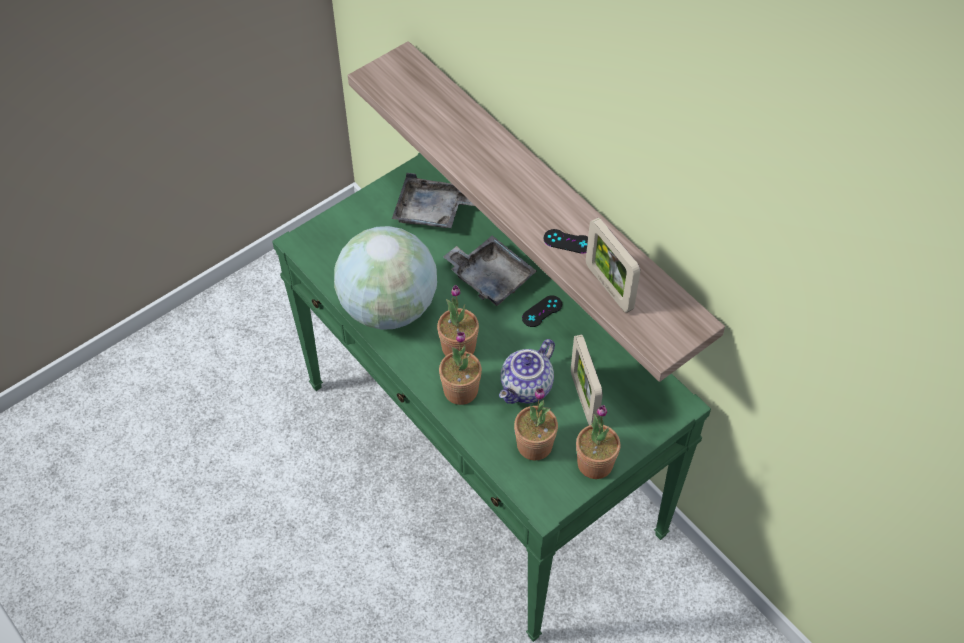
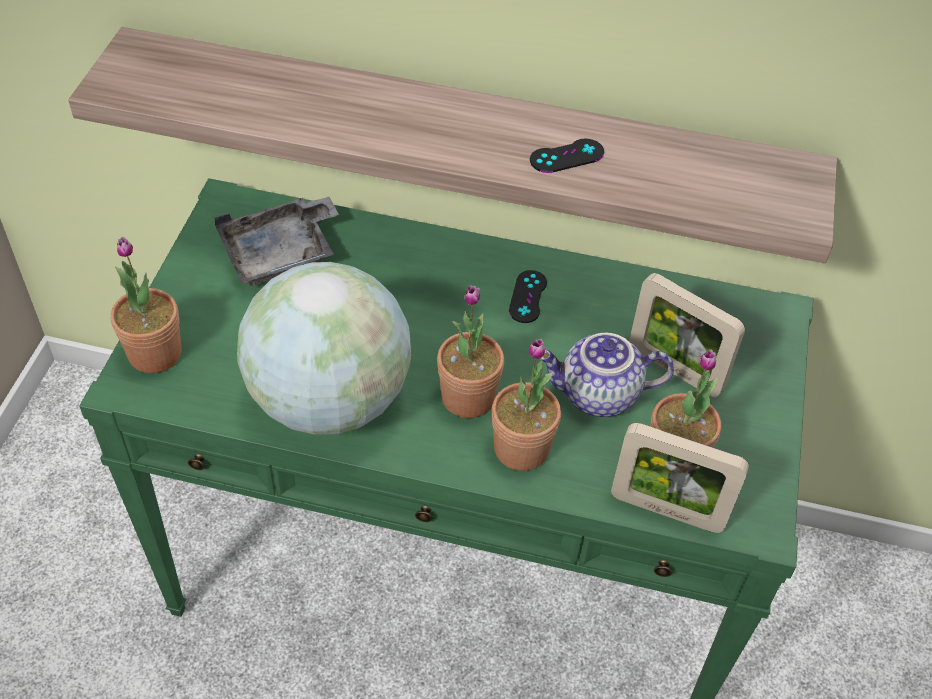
camera: 40 degrees left, 5 degrees down
(490, 277) = (427, 292): grey tray -> none
(527, 388) = (598, 396): teapot -> teapot turned 90 degrees clockwise
(595, 463) = (762, 436): potted plant -> potted plant (155, 353)
(609, 287) = (669, 182): picture frame -> picture frame (666, 510)

